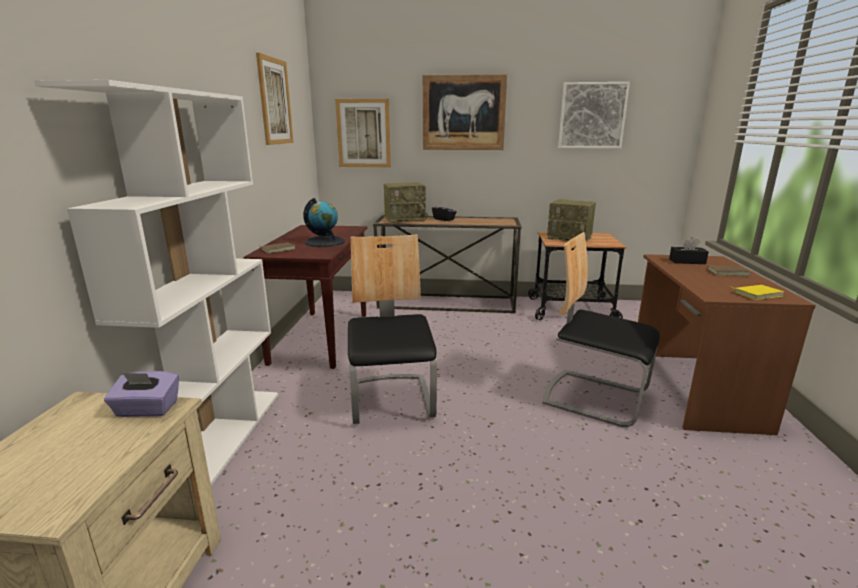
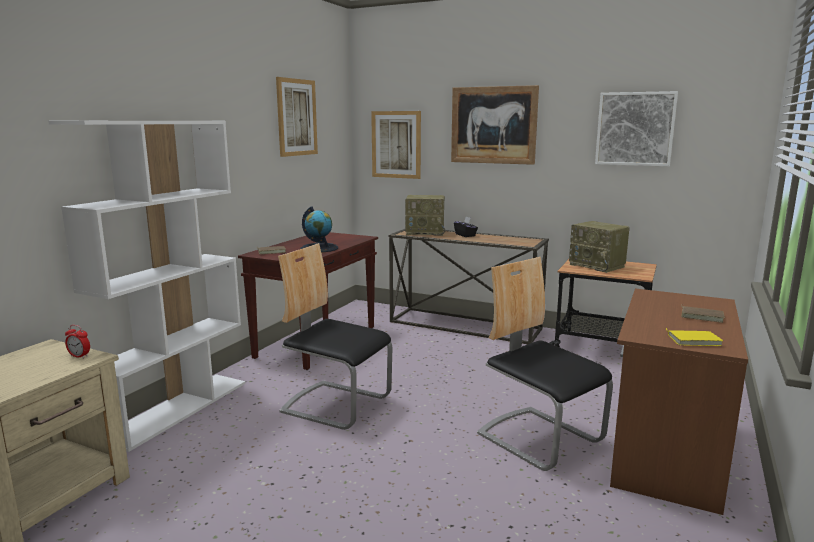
camera: 20 degrees right, 5 degrees down
(147, 409) = (79, 356): purple tissue box -> alarm clock
(392, 400) = (336, 404): chair -> chair turned 75 degrees counterclockwise
(687, 261) = (673, 300): black tissue box -> none

